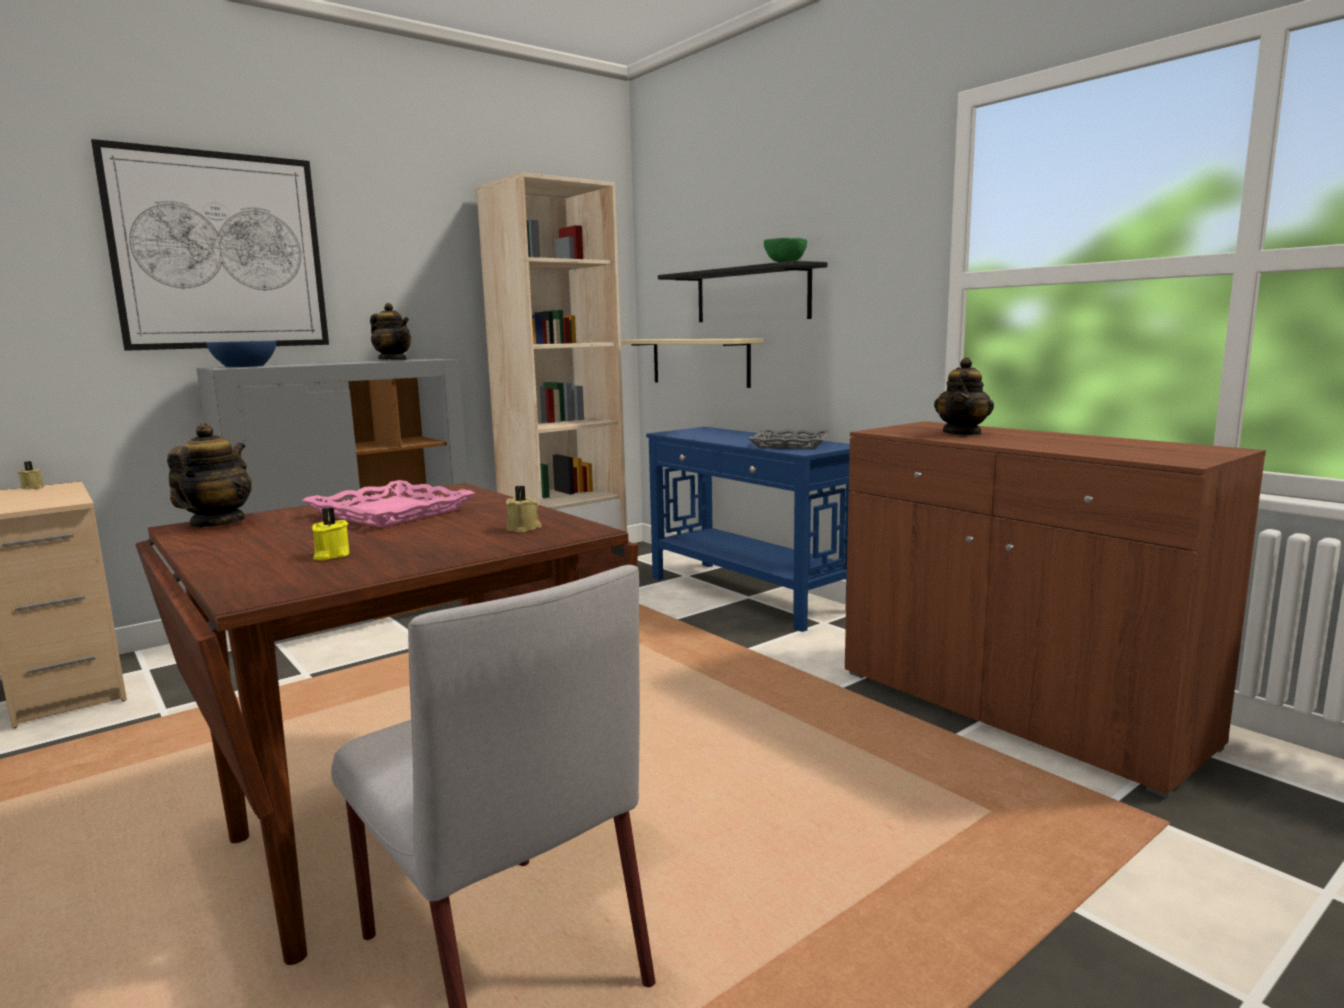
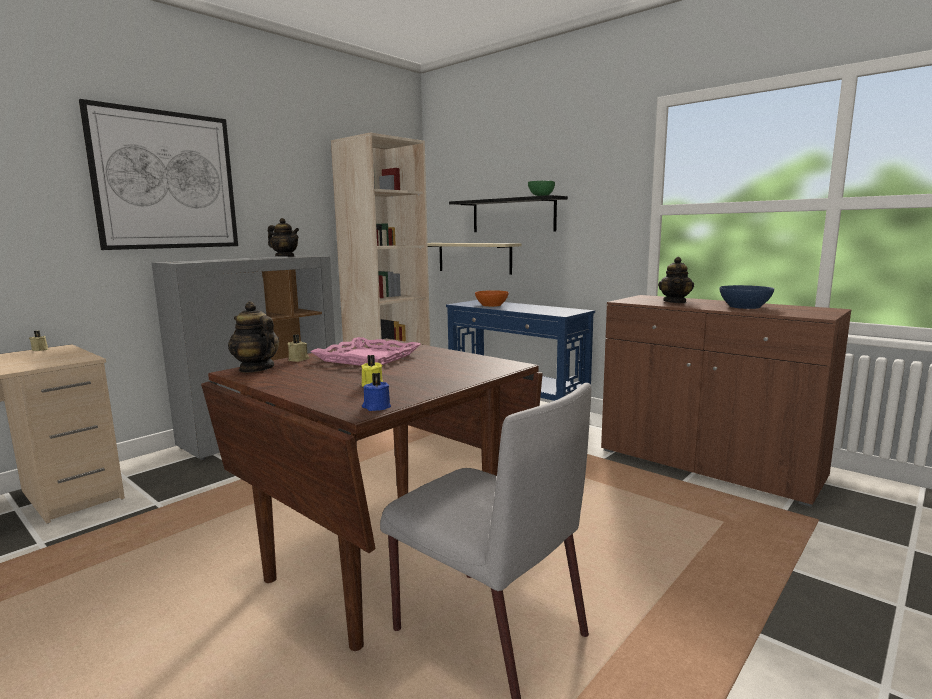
camera: 10 degrees left, 0 degrees up
(216, 523) = (256, 368): teapot -> teapot turned 45 degrees counterclockwise
(245, 366) = (189, 261): blue bowl -> blue bowl (744, 307)
(284, 590) = (376, 407): none -> blue candle
(524, 528) = (471, 365): beige candle -> beige candle (299, 359)
(712, 435) = (491, 305): none -> orange bowl
(790, 444) = (548, 310): grey tray -> none

